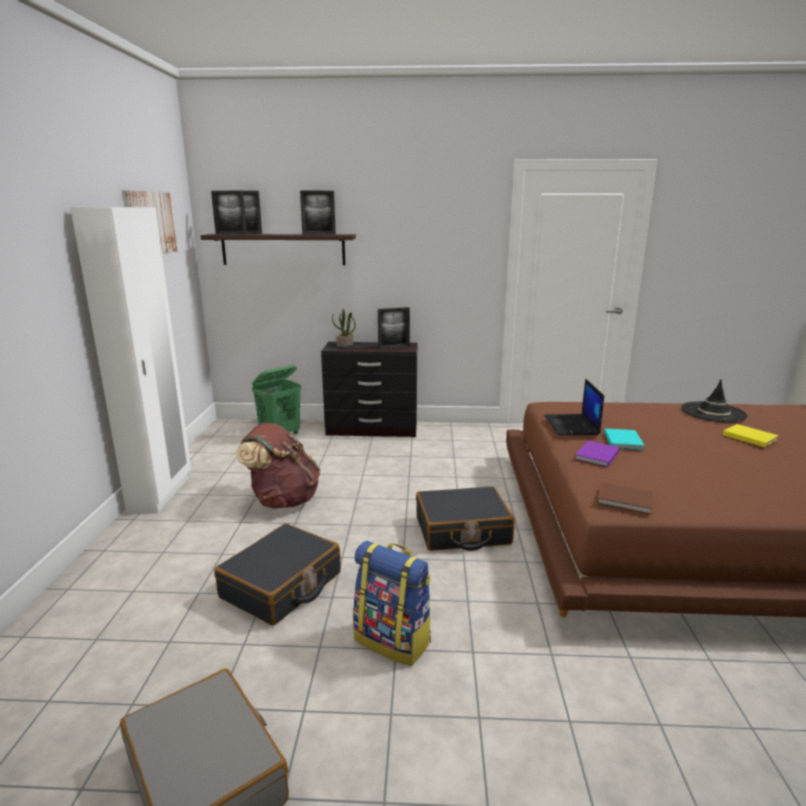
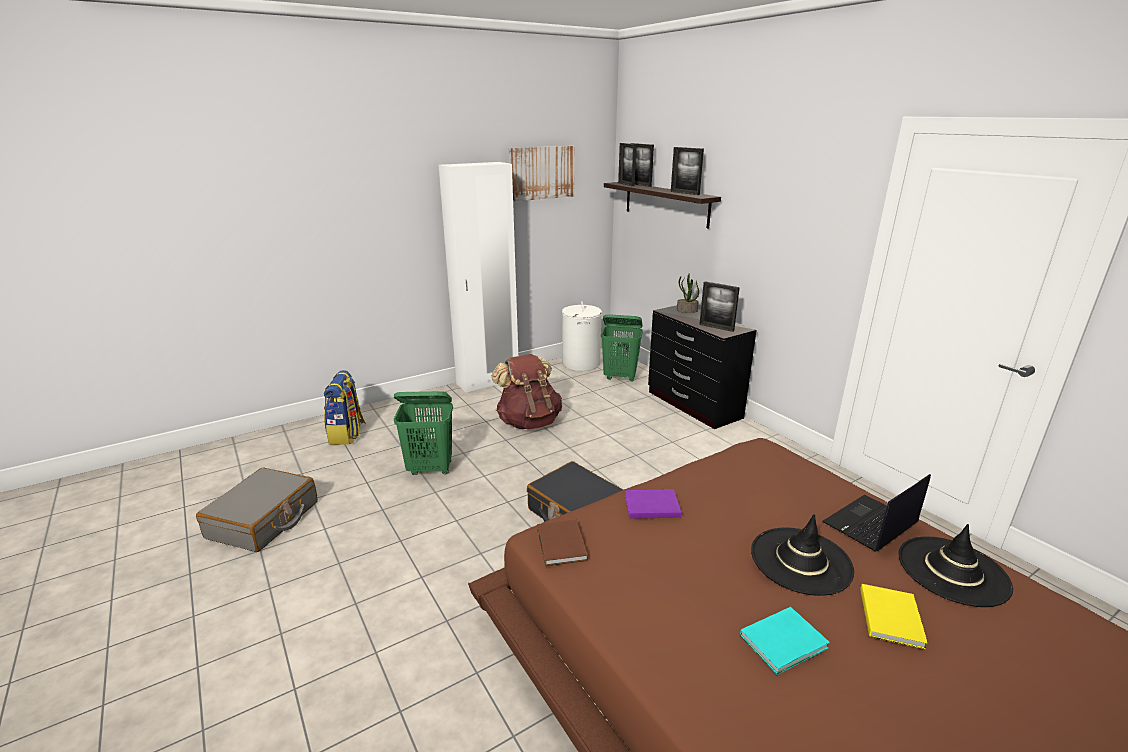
camera: 55 degrees right, 5 degrees up
(223, 440) = (581, 364): none -> white laundry basket
(282, 586) = (430, 468): black suitcase -> green laundry basket
(393, 640) = (408, 536): backpack -> backpack (347, 434)
(572, 425) = (712, 473): laptop -> laptop (870, 524)
(623, 441) = (721, 515): turquoise book -> turquoise book (785, 642)
(690, 437) = (800, 560): none -> black hat

